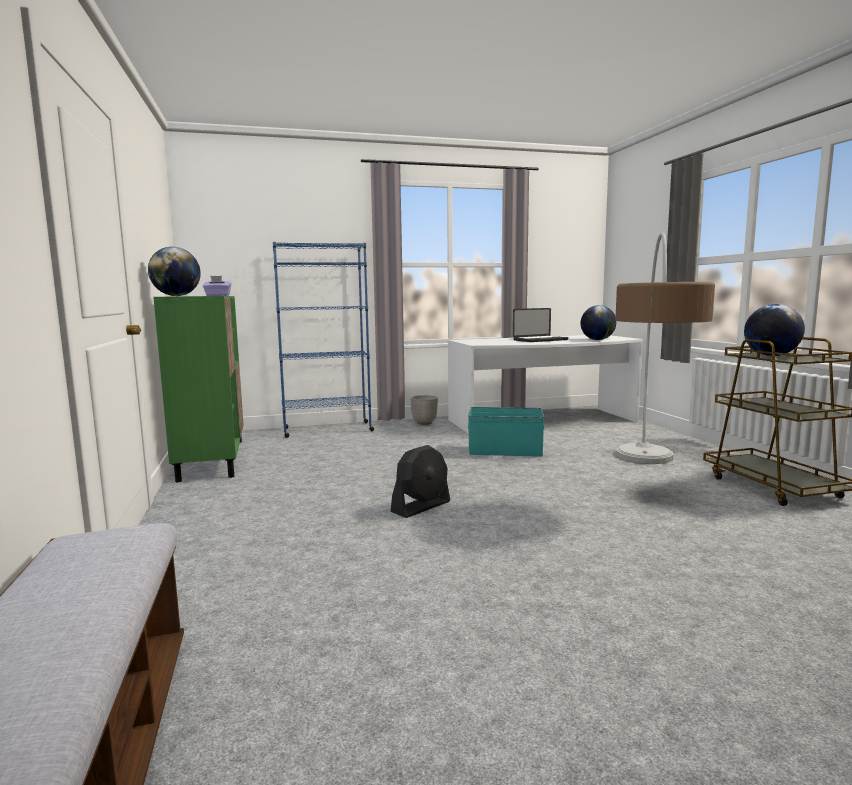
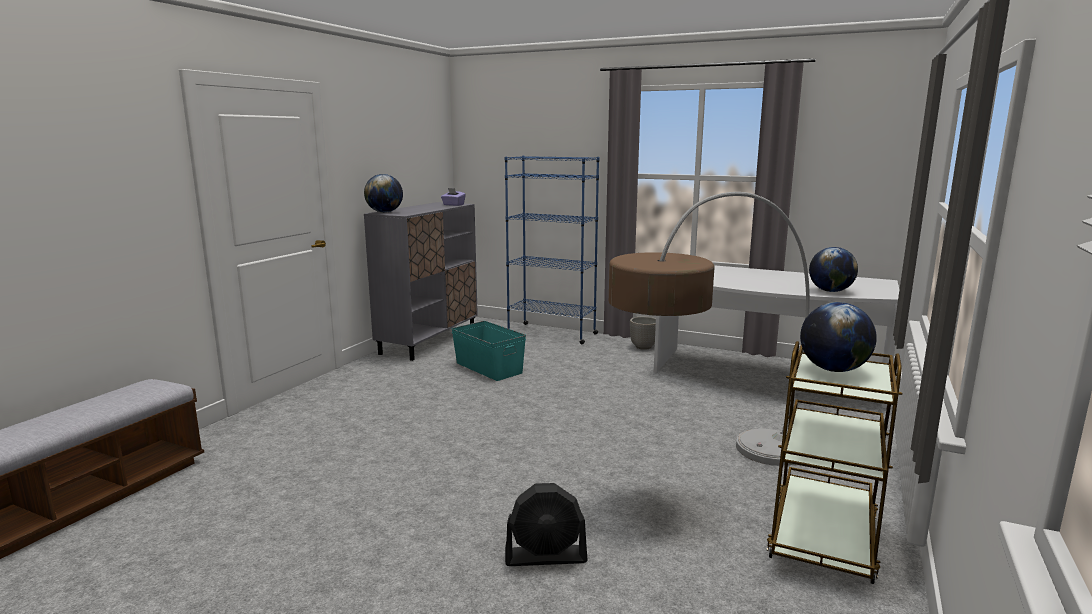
camera: 40 degrees right, 5 degrees up
(212, 459) = (429, 341): green cabinet -> grey cabinet
(421, 507) = (465, 426): black fan -> black fan (546, 556)
(505, 450) = (645, 398): turquoise storage box -> turquoise storage box (489, 367)
(540, 340) = (763, 279): laptop -> none

